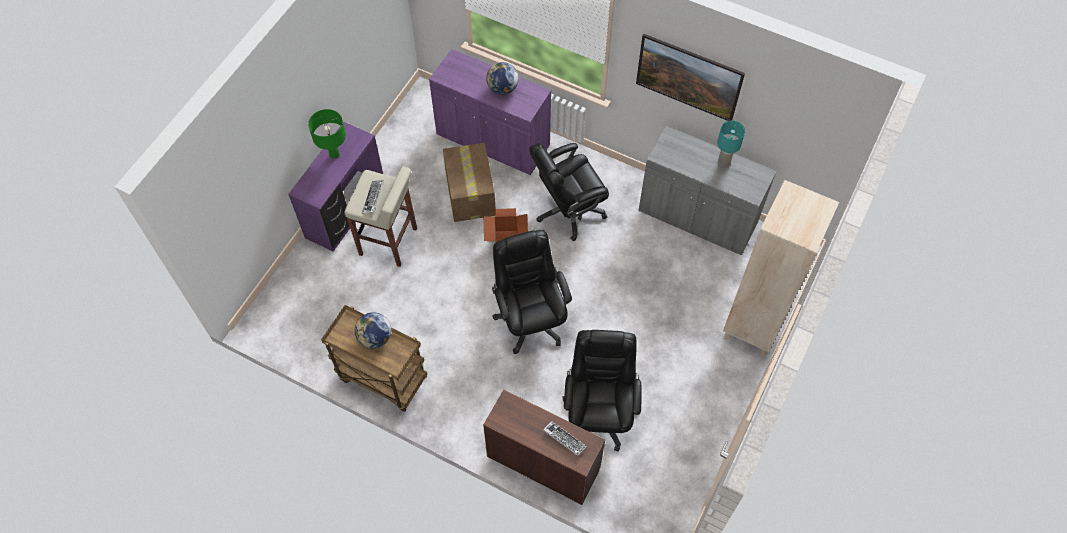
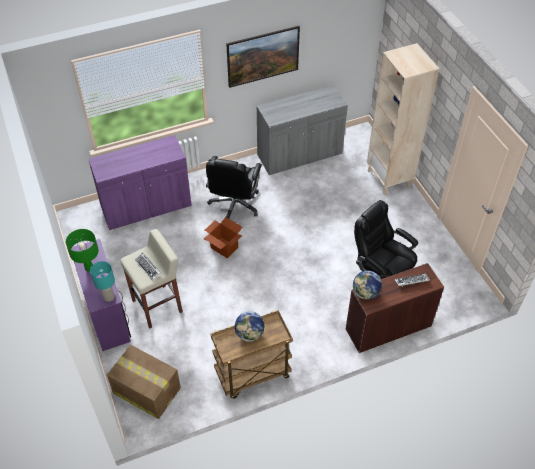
camera: 50 degrees left, 10 degrees down
(470, 193) = (170, 242): cardboard box -> cardboard box (146, 390)
(502, 88) = (147, 154): globe -> globe (365, 293)
(530, 319) = (288, 270): black office chair -> none
(723, 162) = (305, 99): turquoise table lamp -> turquoise table lamp (108, 297)

